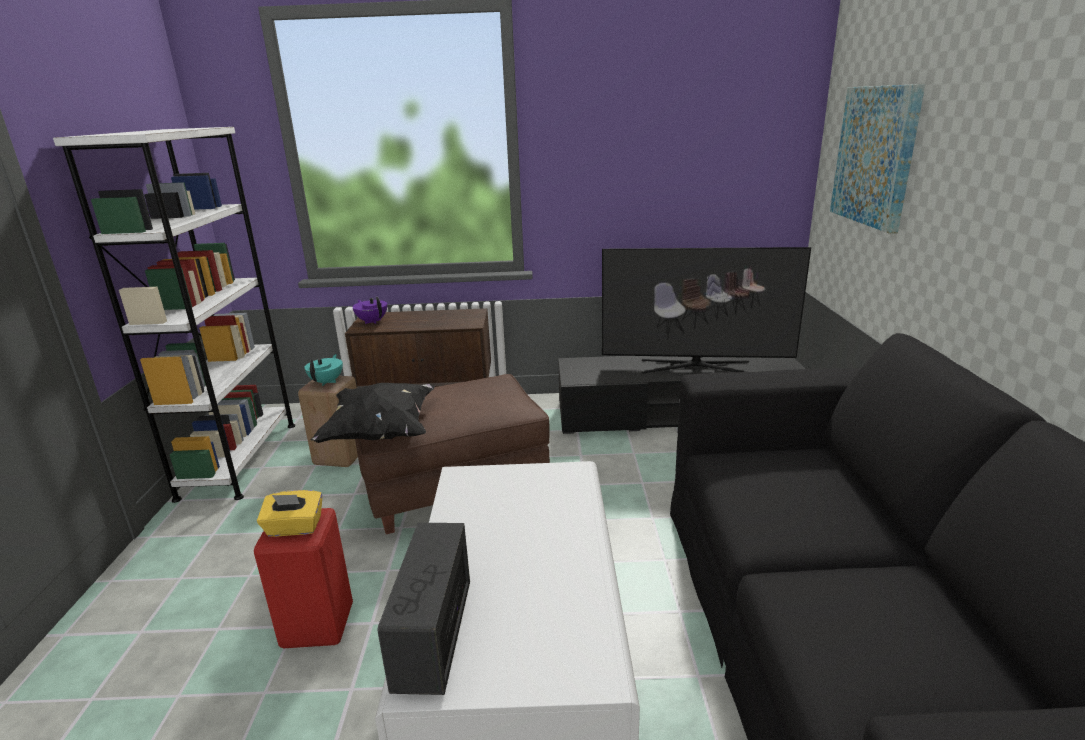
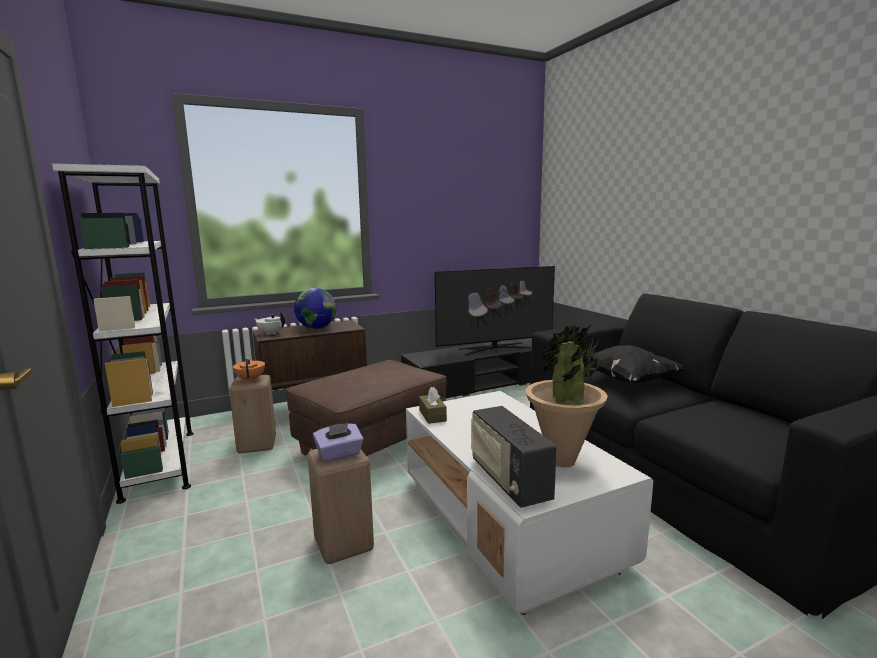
camera: 25 degrees left, 10 degrees down
(294, 528) = (339, 454): yellow tissue box -> purple tissue box
(316, 624) = (342, 544): red stool -> beige stool
(327, 382) = (251, 379): turquoise teapot -> orange teapot
(372, 321) = (271, 333): purple teapot -> white teapot
(381, 432) = (339, 397): black pillow -> black pillow (626, 380)
(430, 318) = (316, 328): none -> globe
(459, 488) = (432, 415): none -> brown tissue box
(538, 623) = (562, 461): none -> potted plant
(875, 156) = (586, 211): picture -> none

